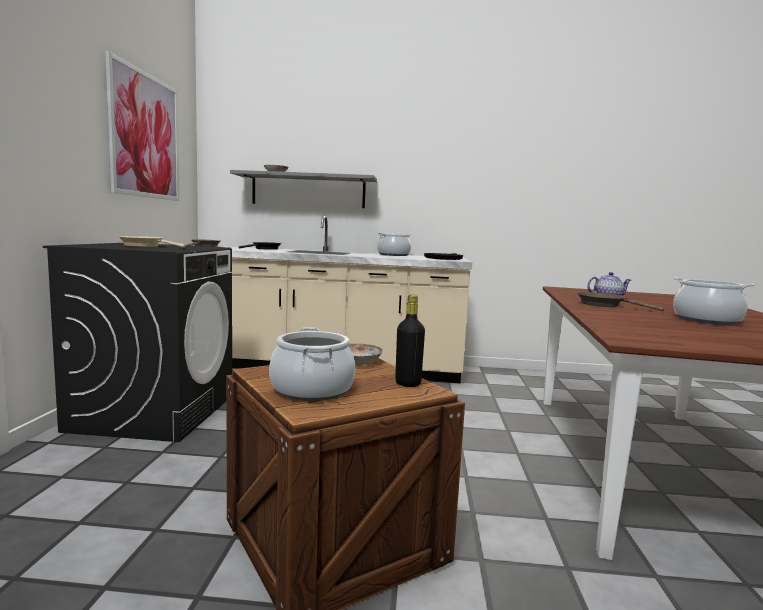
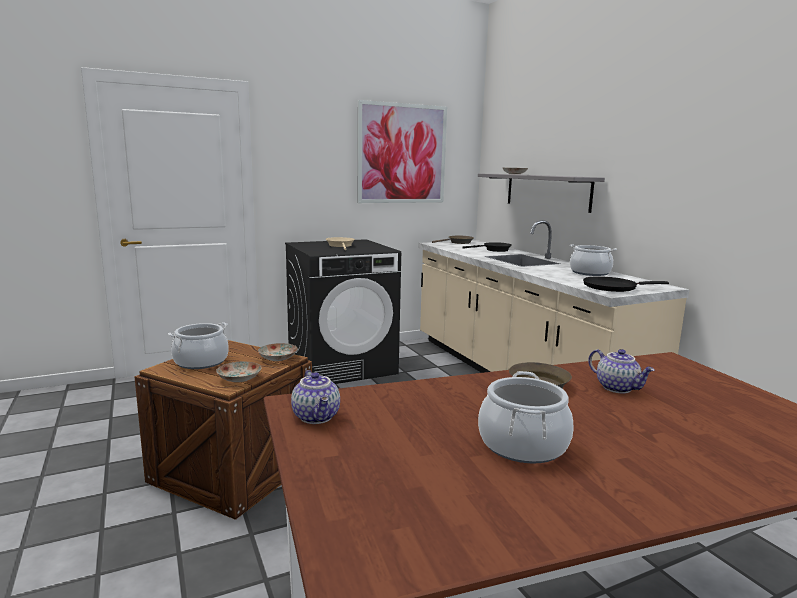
camera: 60 degrees right, 5 degrees up
(408, 383) = (239, 379): black bottle -> plate
(666, 339) = (317, 417): none -> teapot

